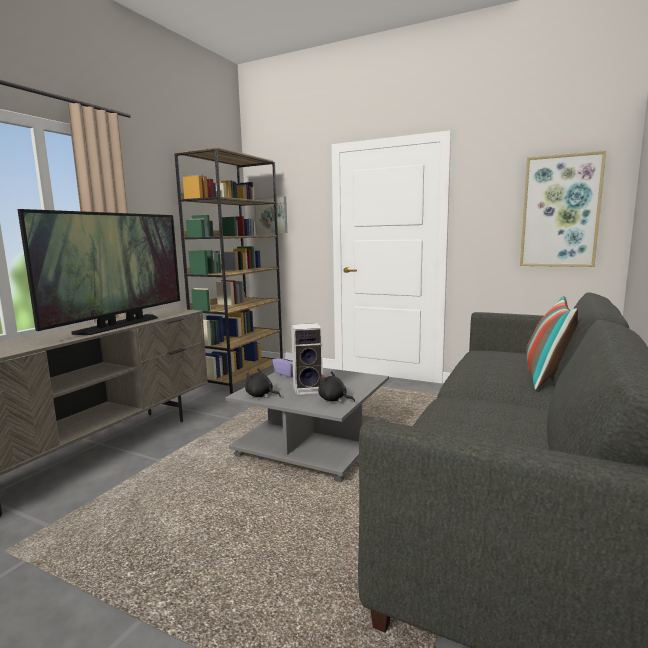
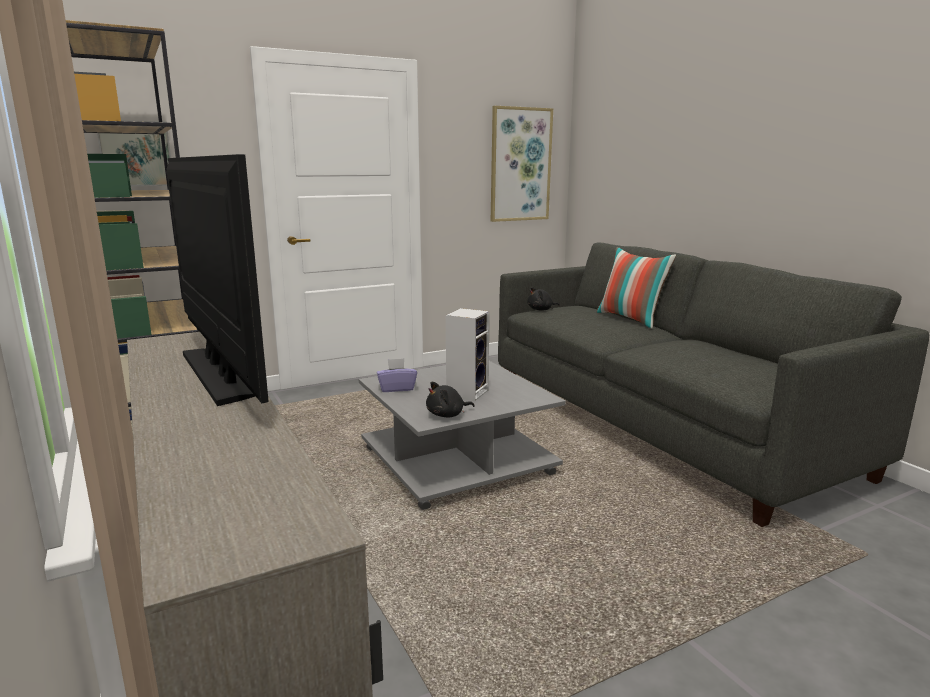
camera: 55 degrees left, 5 degrees up
(334, 400) = (515, 391): black plush toy -> black plush toy (541, 310)

